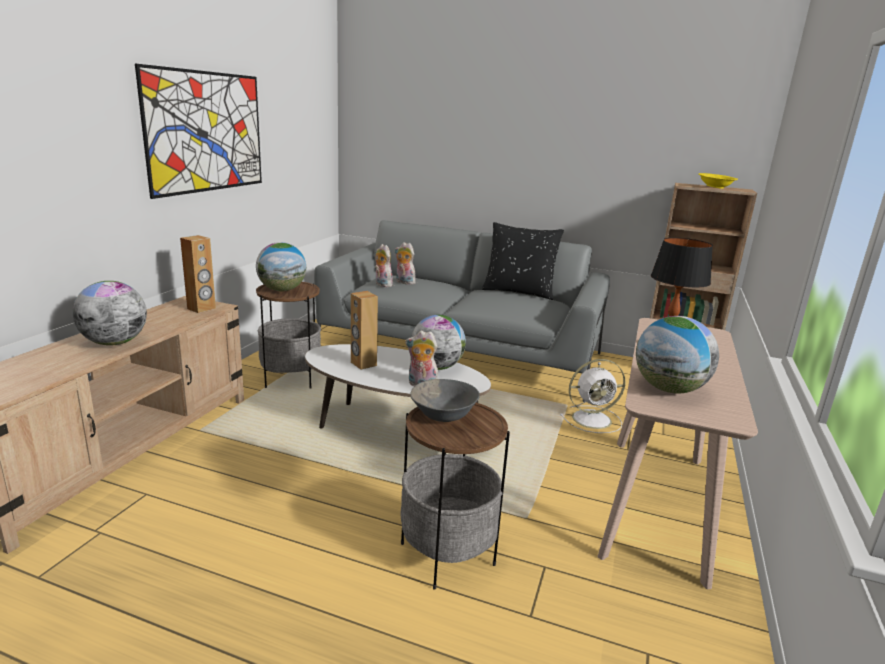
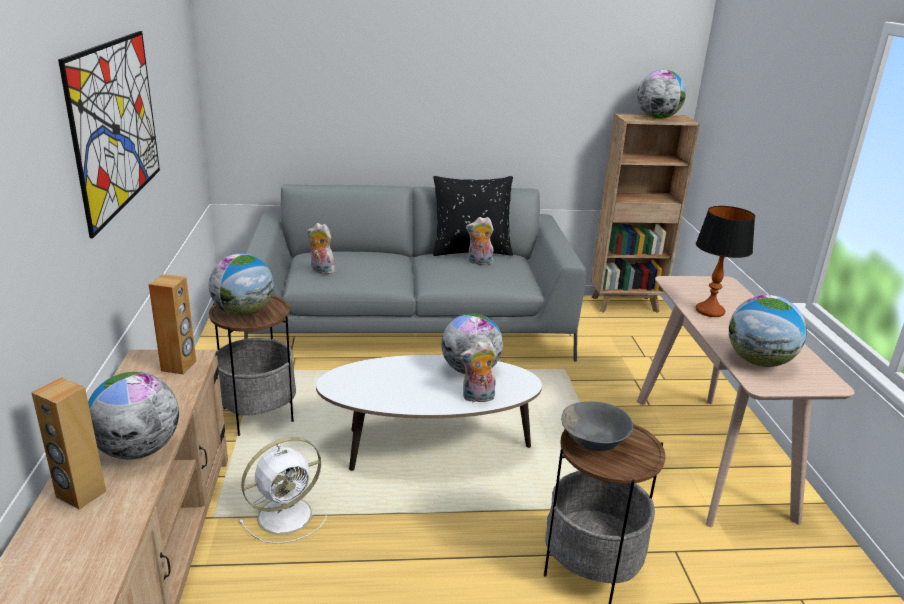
camera: 25 degrees left, 5 degrees up
(363, 364) = (394, 387): brown speaker -> brown speaker (80, 494)
(404, 282) = (344, 263): plush toy -> plush toy (479, 263)
(593, 419) = (598, 379): white fan -> white fan (287, 514)
(715, 187) = (657, 118): yellow bowl -> globe

